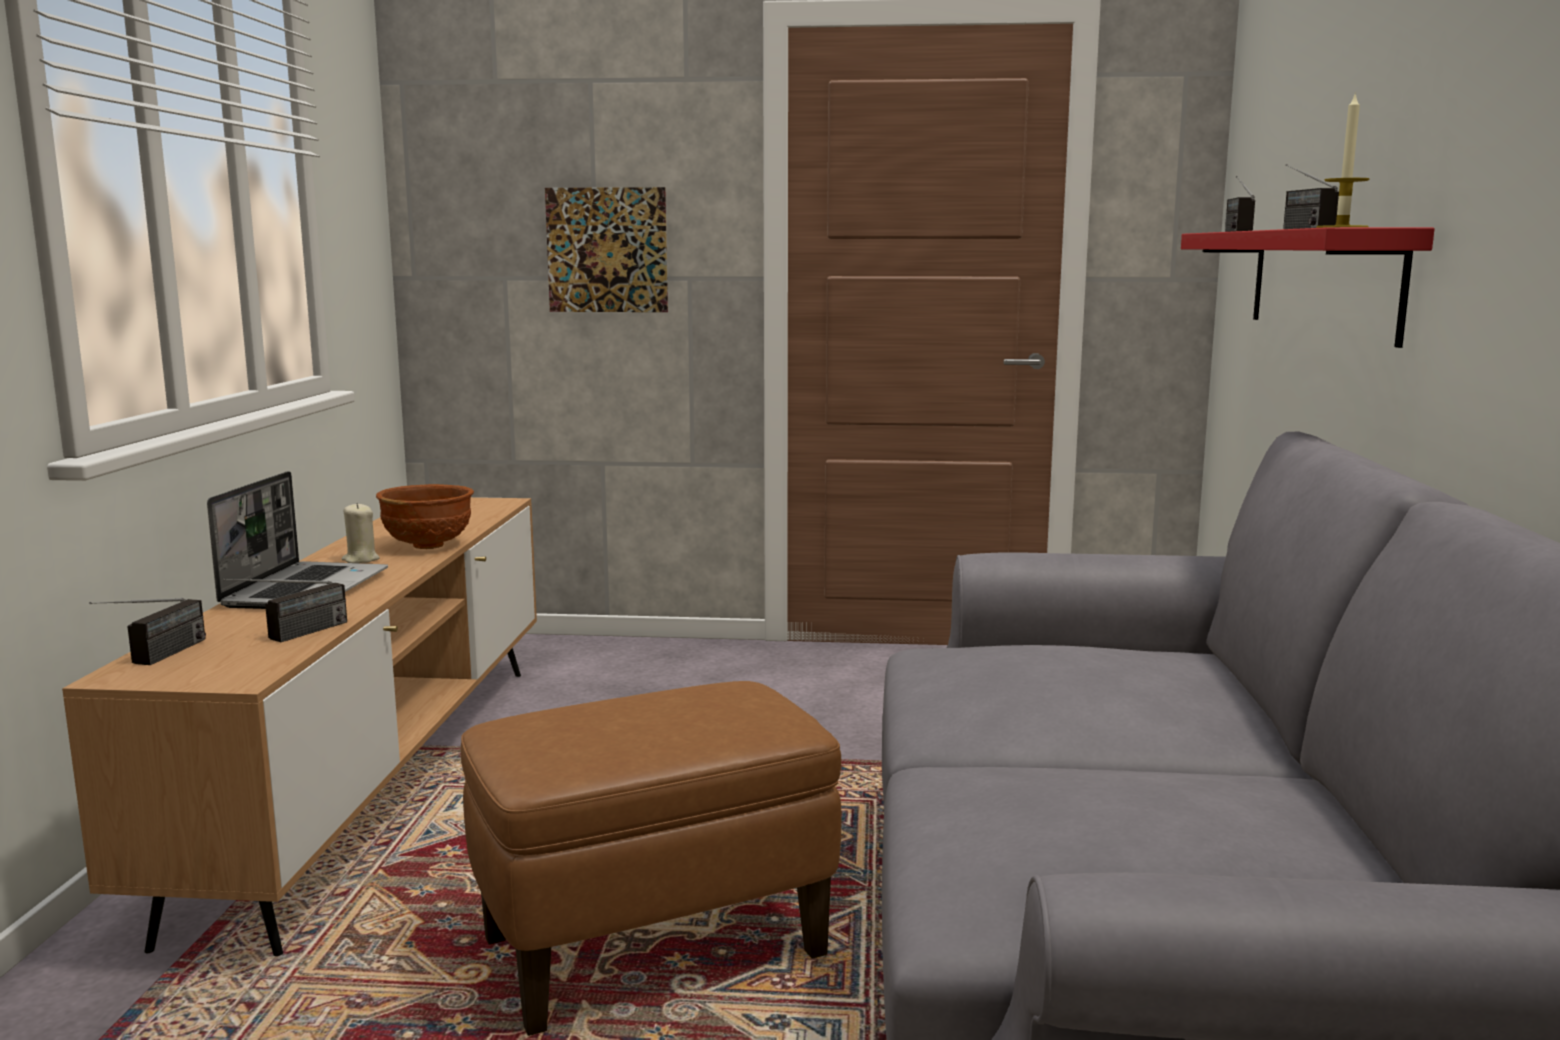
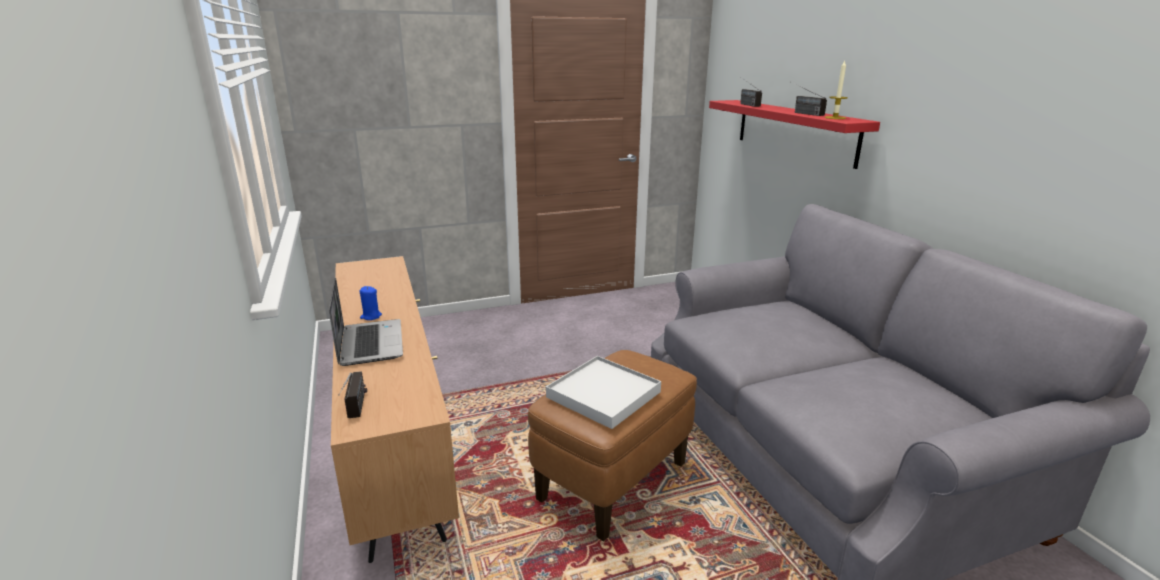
camera: 25 degrees left, 10 degrees up
(291, 636) = (411, 378): radio -> none
(361, 560) = (371, 316): beige candle -> blue candle
(429, 546) = (396, 300): brown bowl -> none
(603, 730) = (603, 394): none -> white tray
(607, 250) = (415, 111): picture -> none

